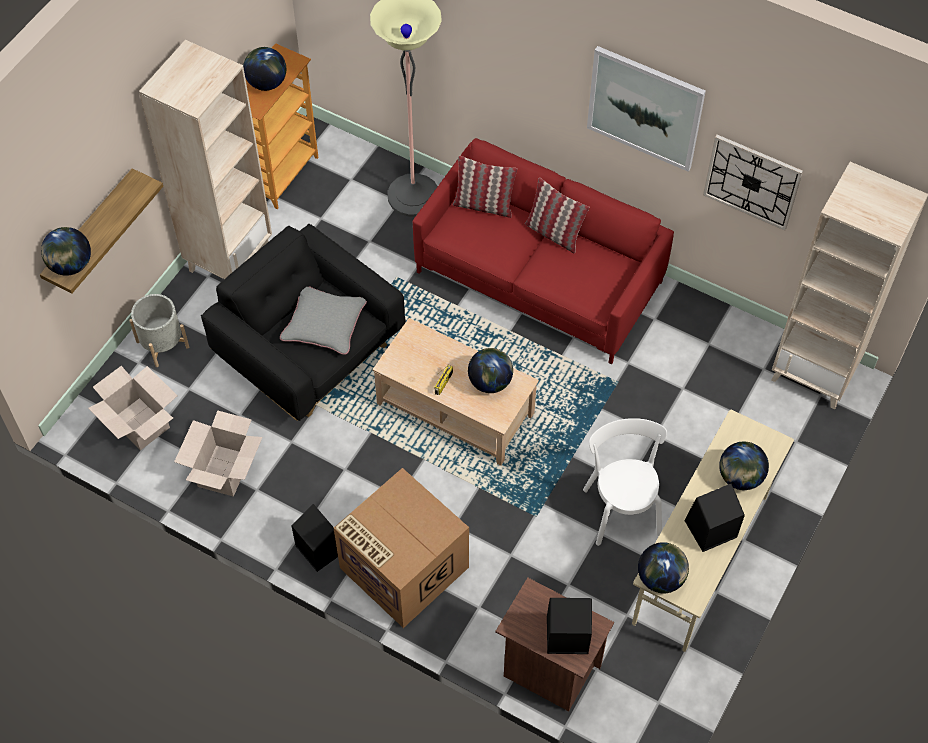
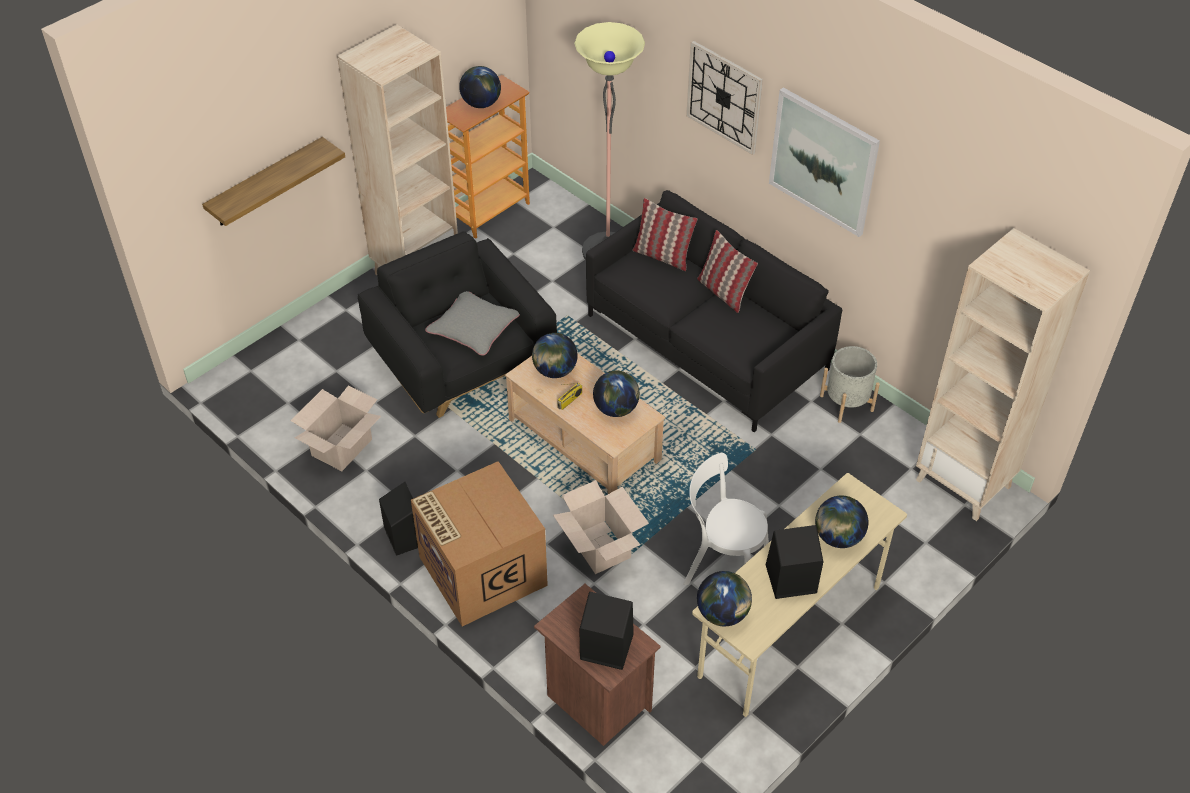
camera: 15 degrees right, 10 degrees down
(70, 265) = (233, 202): globe -> globe (554, 371)
(139, 424) = (279, 391): cardboard box -> cardboard box (599, 547)
(162, 344) = (327, 329): grey planter -> grey planter (846, 403)
(539, 277) = (706, 342): red sofa -> black sofa
(621, 507) = (722, 564): white chair -> white chair turned 75 degrees counterclockwise
(752, 181) = (919, 252): wall clock -> wall clock (724, 97)

